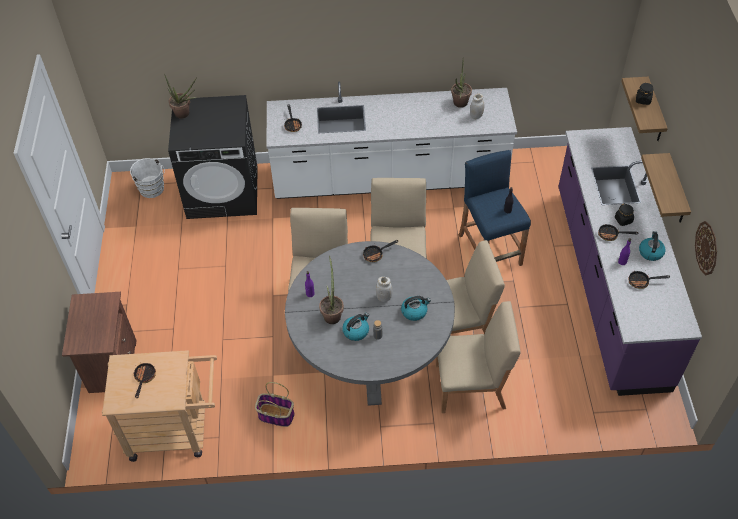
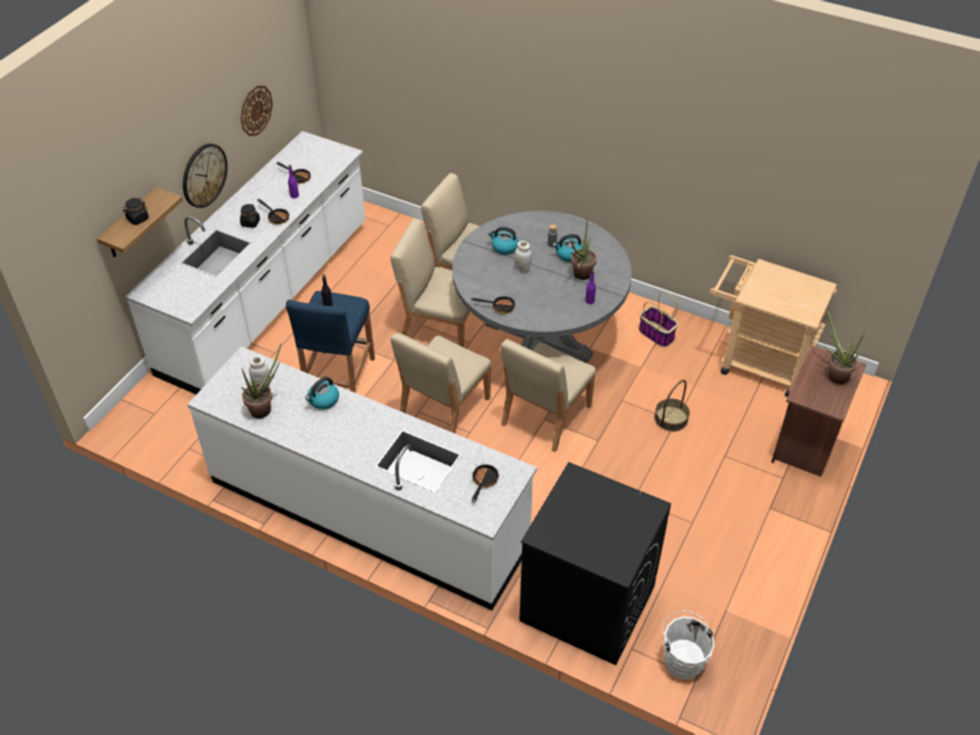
camera: 150 degrees left, 5 degrees down
(144, 378) = (787, 294): frying pan -> none
(185, 114) = (622, 549): potted plant -> potted plant (834, 374)
(227, 339) = (671, 419): none -> basket
(608, 285) = (267, 298): purple counter -> white counter
(650, 252) = (262, 192): kettle -> kettle (323, 400)
(676, 191) = (204, 175): shelf -> wall clock

